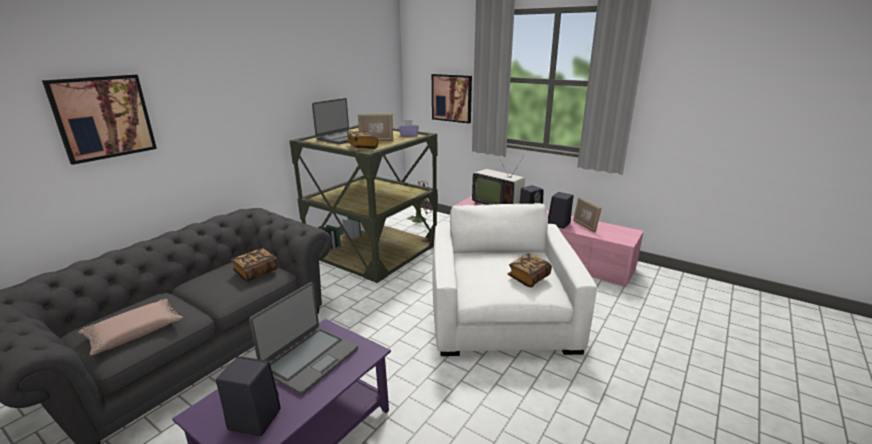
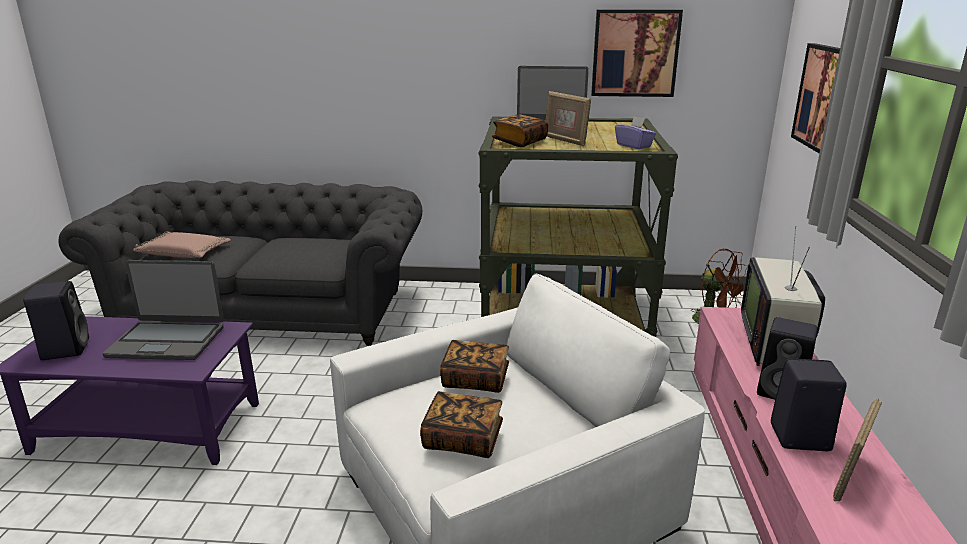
camera: 60 degrees right, 0 degrees up
(103, 117) = (278, 49): picture -> picture (635, 53)
(256, 272) = (316, 254): book -> book (475, 380)

